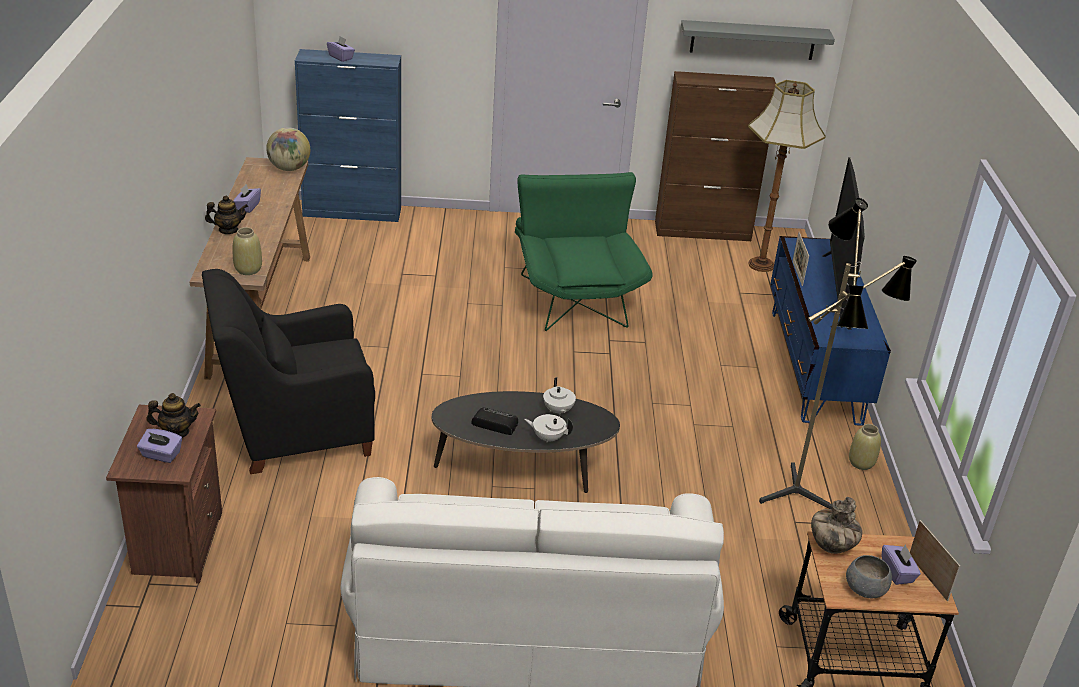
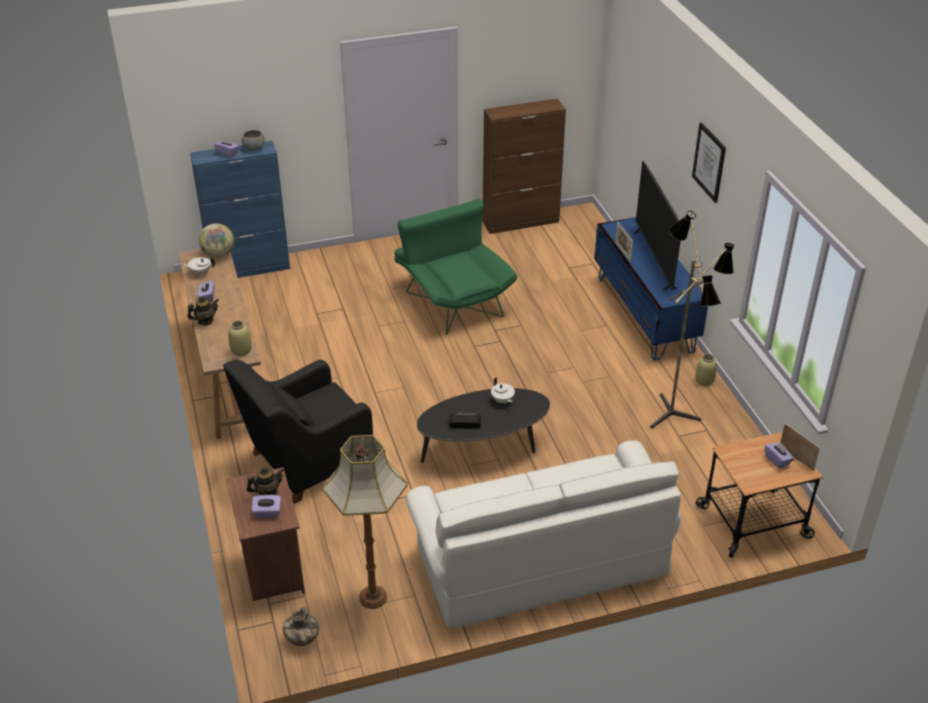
camera: 15 degrees left, 5 degrees up
(548, 438) = (506, 423): white teapot -> white teapot (200, 272)
(753, 40) = (538, 74): grey shelf -> none
(762, 265) = (575, 240): floor lamp -> floor lamp (374, 596)
(831, 546) = (731, 453): vase -> vase (302, 639)
(865, 589) = (762, 476): grey bowl -> grey bowl (254, 148)
(922, 157) = (709, 162): none -> picture

